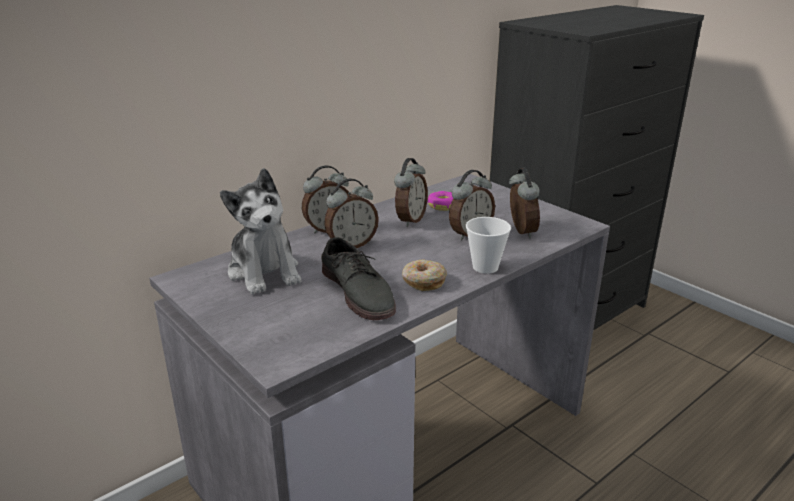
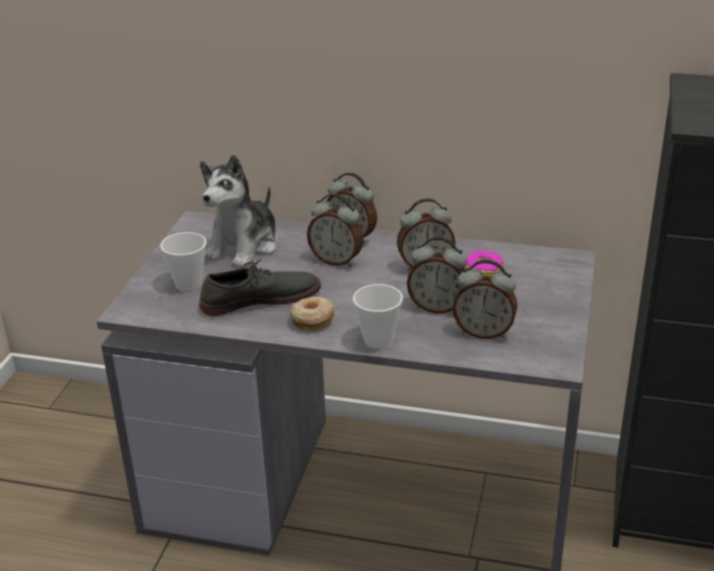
camera: 55 degrees right, 5 degrees up
(281, 316) = (188, 283): none -> cup
(358, 291) = (260, 298): grey shoe -> grey shoe turned 135 degrees counterclockwise
(520, 231) = (483, 332): alarm clock -> alarm clock turned 60 degrees clockwise

